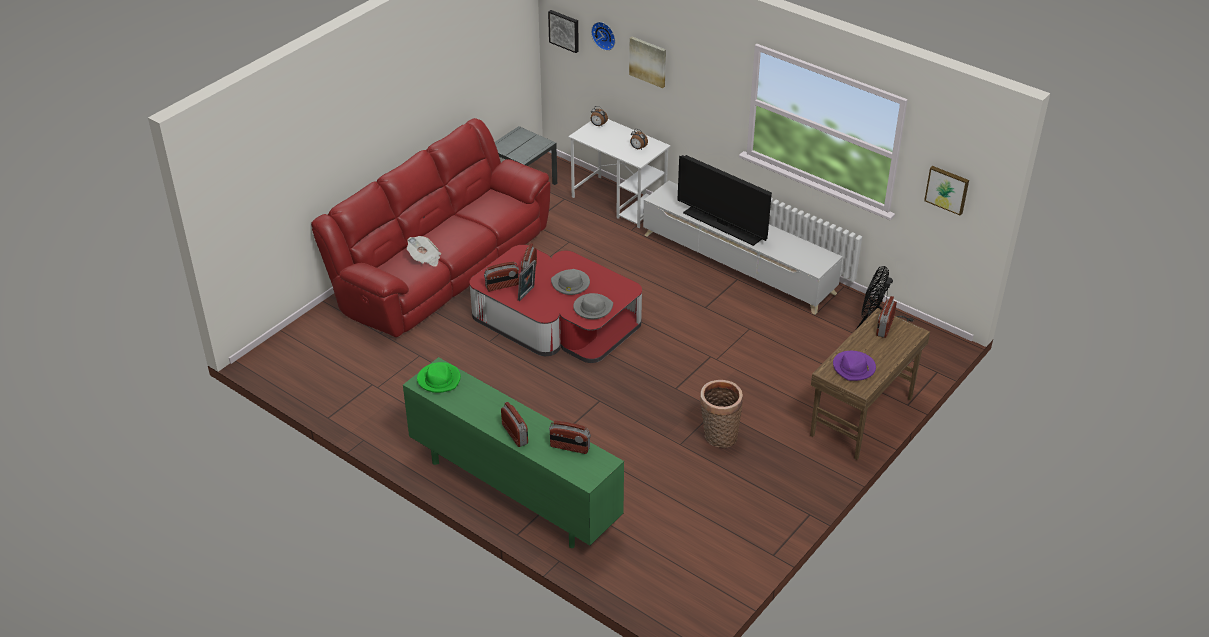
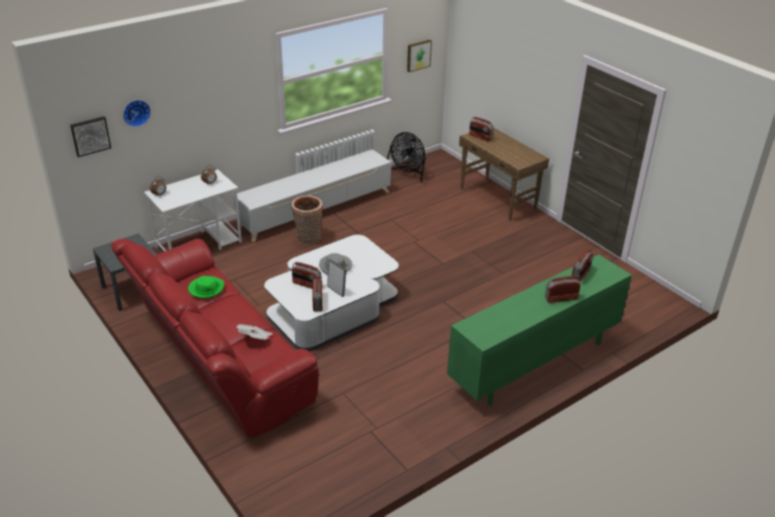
camera: 75 degrees left, 5 degrees down
(439, 379) = (482, 328): green hat -> green hat (206, 289)
(556, 318) = (333, 305): red coffee table -> white coffee table
(592, 308) = (372, 261): grey hat -> none
(648, 61) = (184, 109): picture -> none
(718, 436) = (499, 256): basket -> basket (308, 239)
(722, 226) = (309, 184): television -> none
(854, 368) = (517, 155): purple hat -> none

